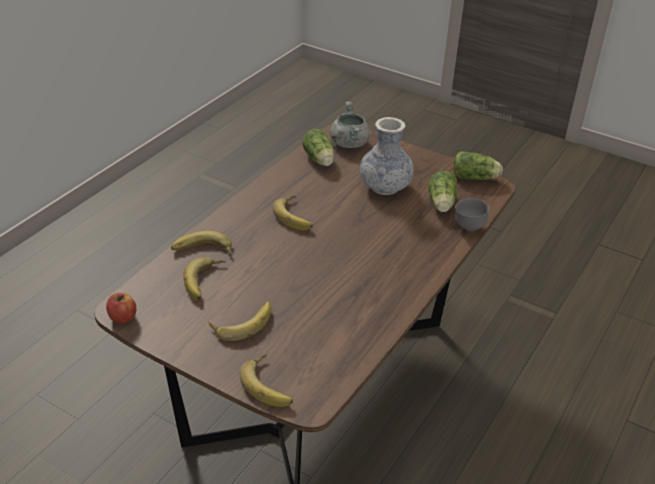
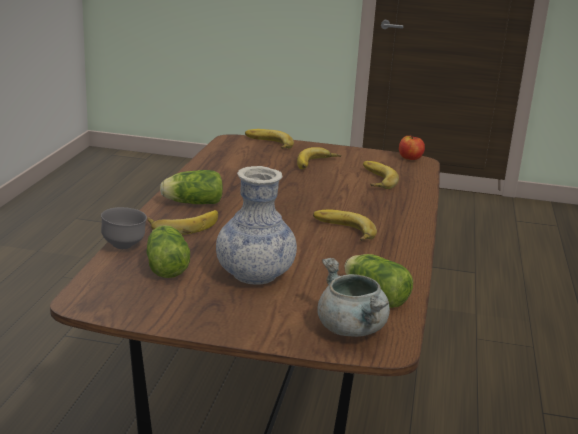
camera: 160 degrees right, 15 degrees down
(202, 251) = (403, 195): banana -> banana (183, 225)
(476, 178) = (117, 308): lettuce -> lettuce (191, 203)

